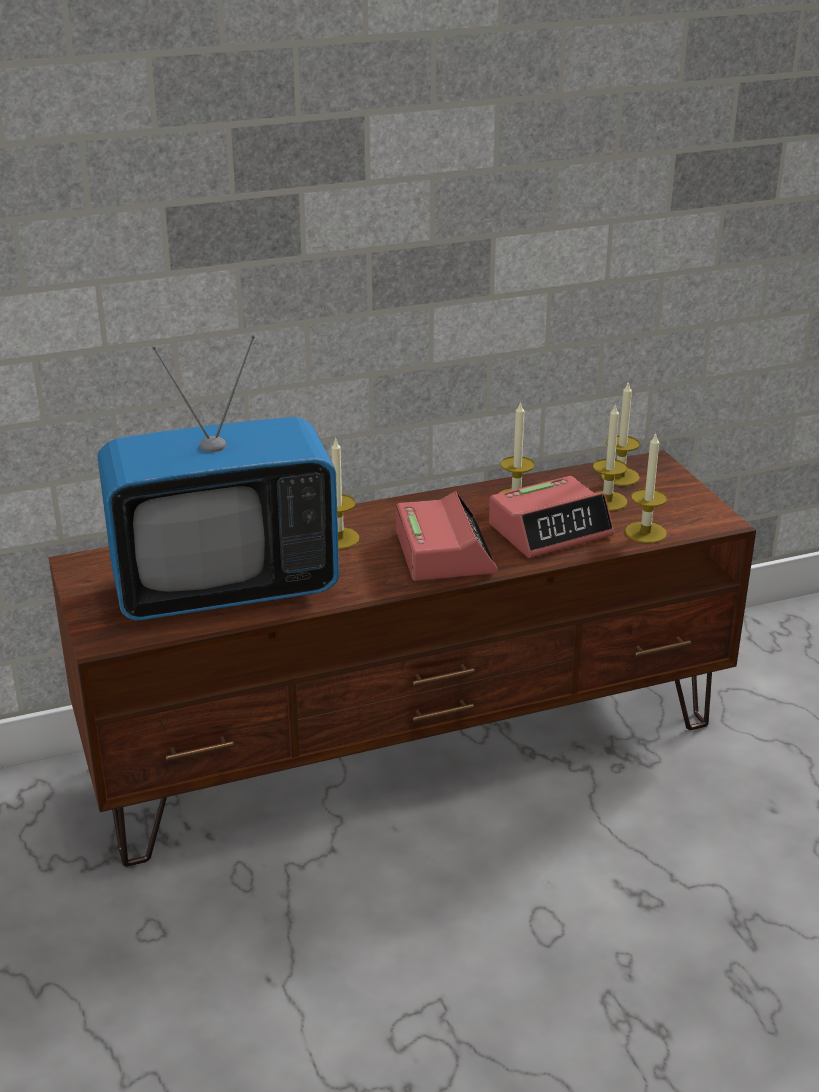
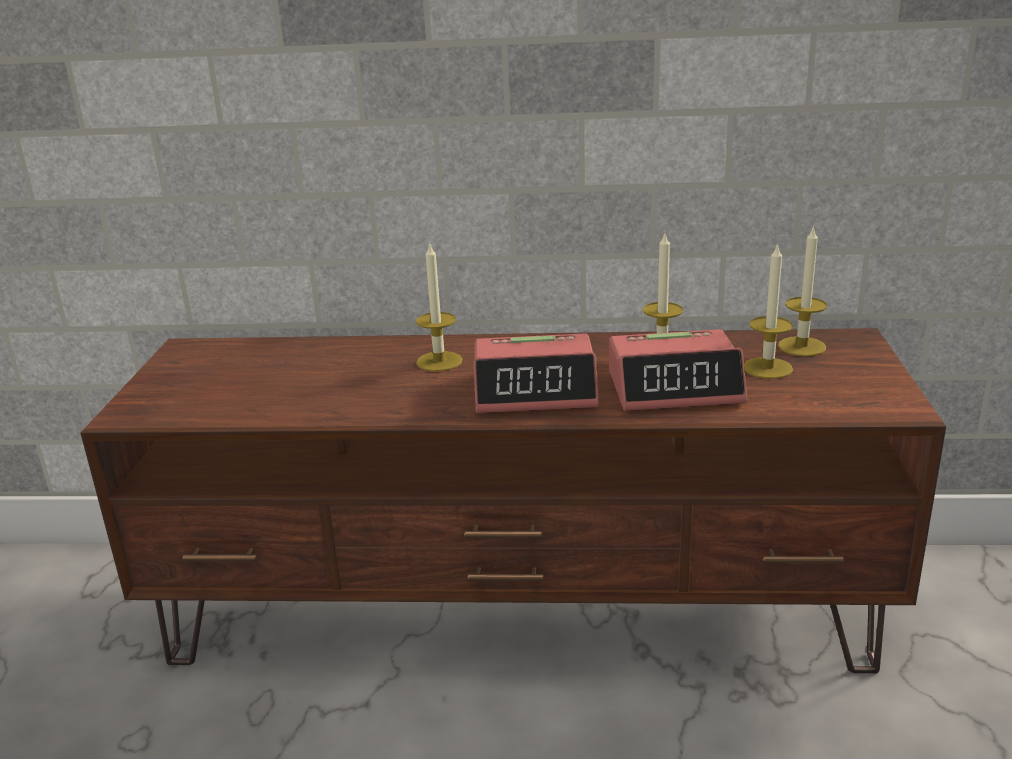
camera: 25 degrees right, 5 degrees down
(225, 588) = (284, 389): television -> none
(444, 552) = (536, 390): alarm clock -> alarm clock turned 75 degrees clockwise
(645, 532) = (791, 407): candle -> none

